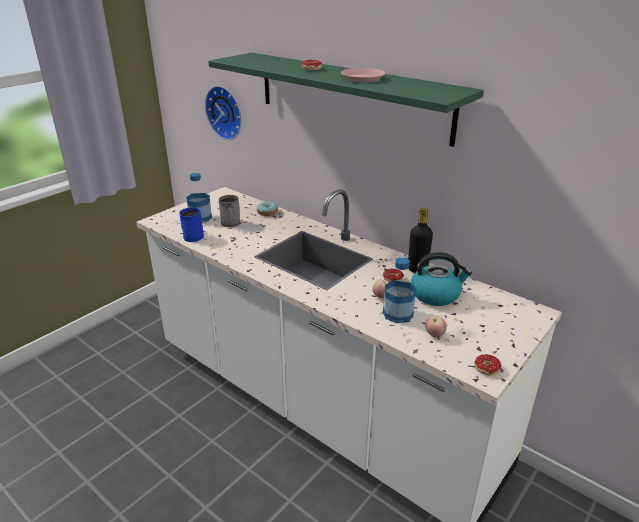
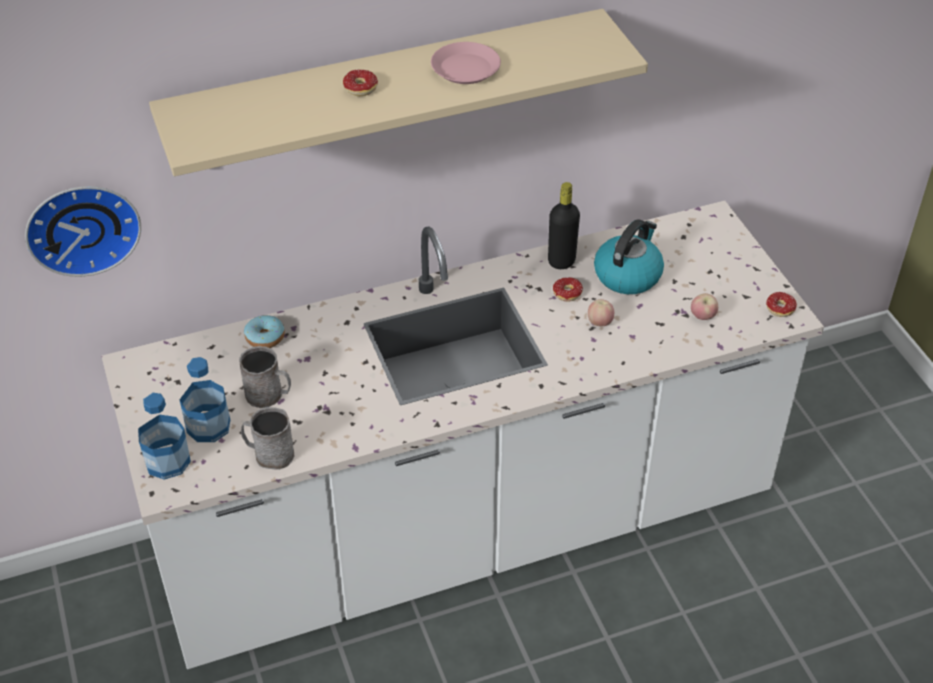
camera: 60 degrees left, 15 degrees up
(193, 235) = (269, 454): blue mug -> grey mug
(350, 95) = (387, 90): green shelf -> beige shelf
(397, 314) = (644, 326): bottle -> bottle (167, 461)

